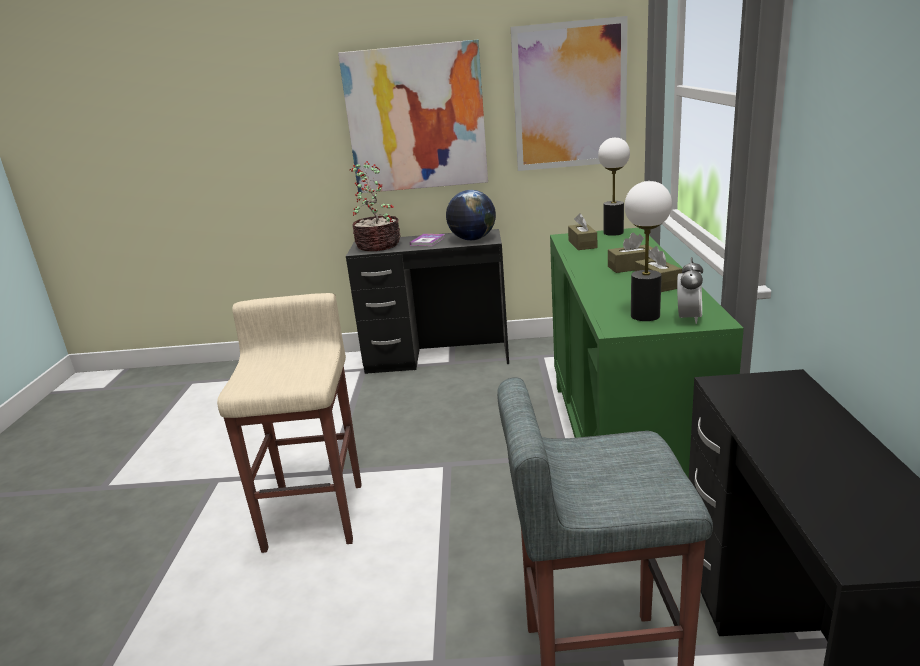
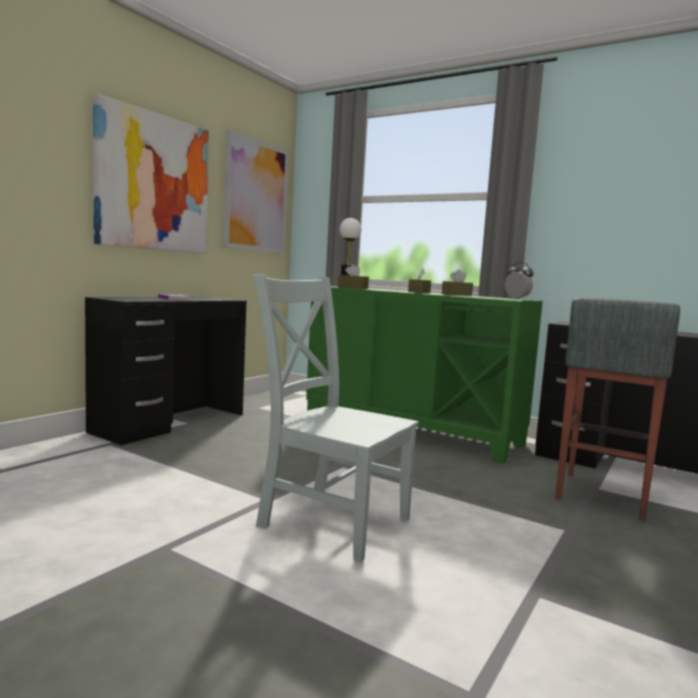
camera: 60 degrees left, 15 degrees down
(316, 514) = (329, 520): beige stool -> grey chair
(377, 245) = (130, 298): potted plant -> none
(472, 239) = (213, 298): globe -> none
(645, 315) = (501, 298): table lamp -> none

